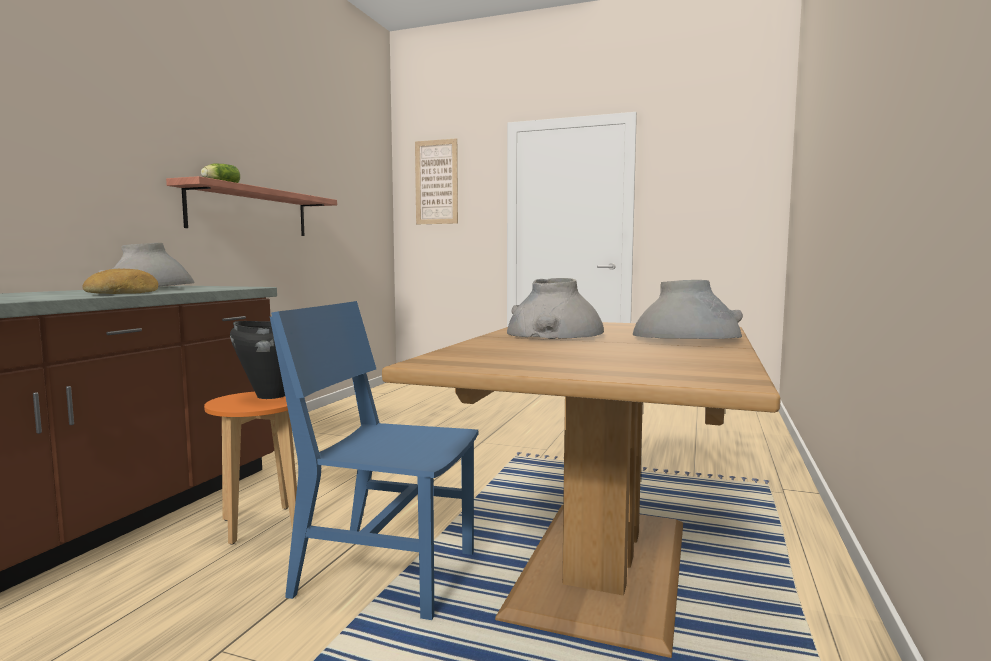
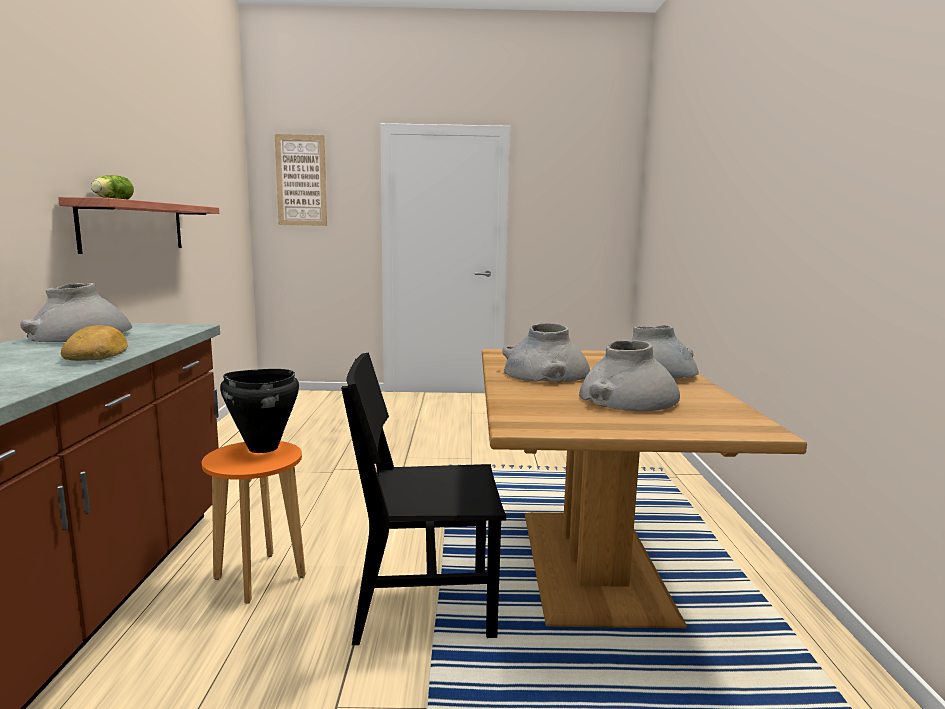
camera: 20 degrees left, 5 degrees up
(386, 573) = (424, 603): blue chair -> black chair
(605, 352) = (627, 399): none -> grey vase

